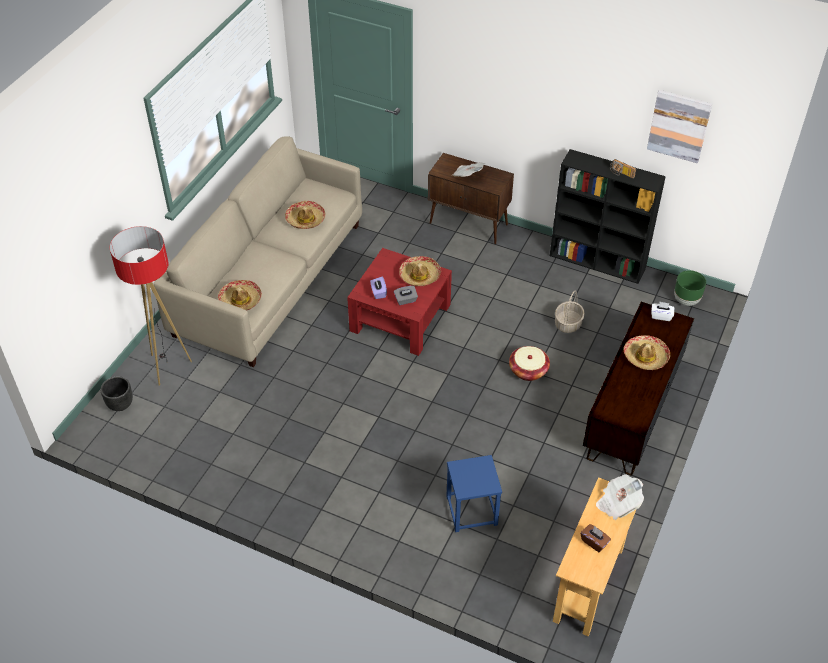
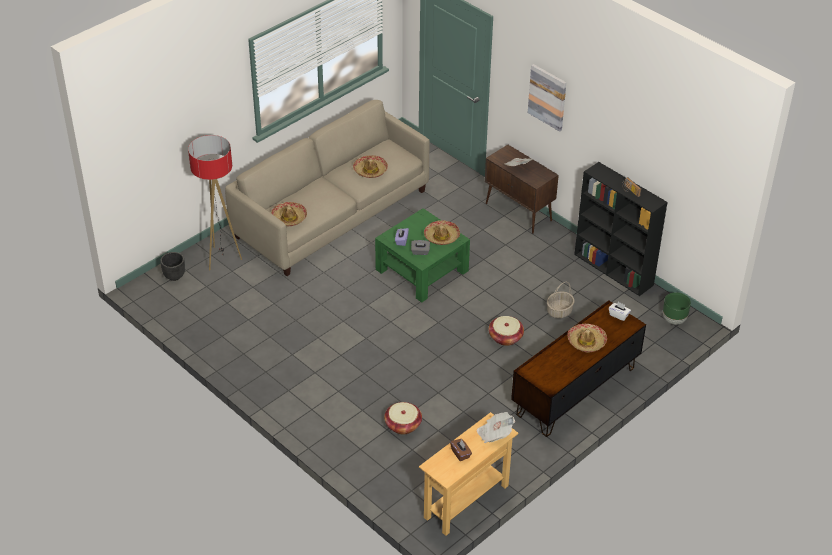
camera: 20 degrees right, 5 degrees down
(400, 317) = (422, 270): red coffee table -> green coffee table
(471, 511) = (403, 425): blue stool -> basket
(679, 125) = (678, 159): picture -> picture (547, 97)

